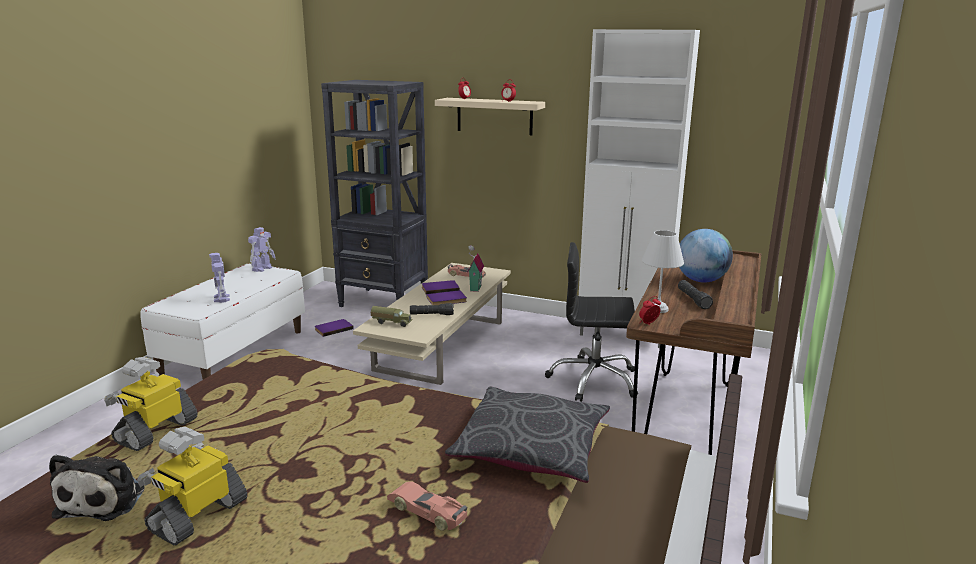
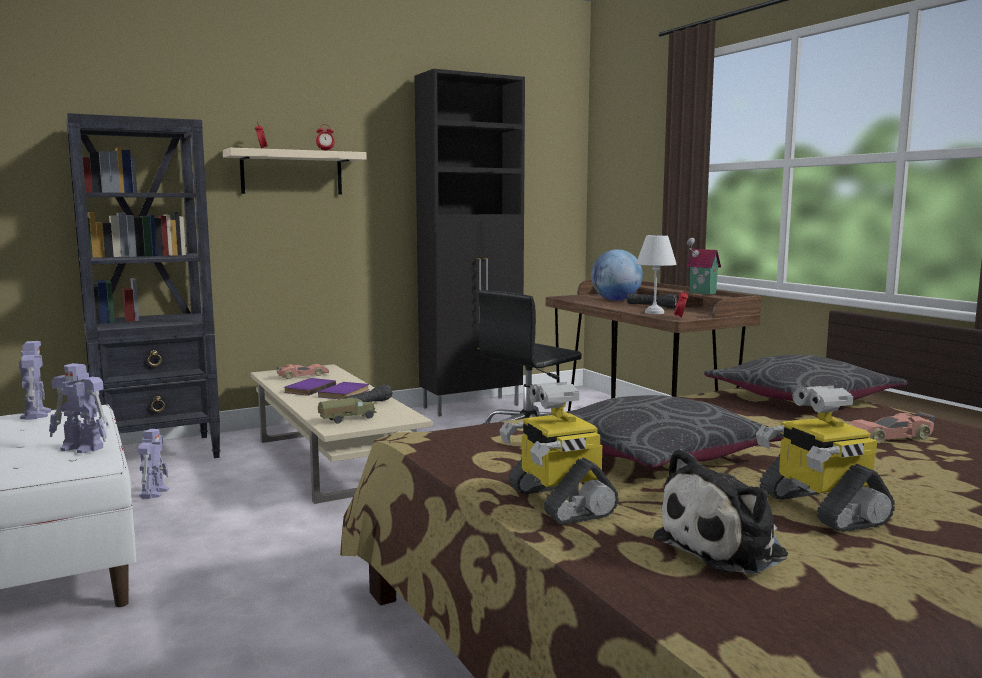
camera: 50 degrees left, 10 degrees down
(104, 499) = (726, 547): plush toy -> plush toy turned 105 degrees clockwise
(283, 431) = (655, 453): none -> grey pillow
(333, 329) = (154, 492): purple book -> toy robot
(474, 288) = (342, 380): toy house -> toy house (701, 293)
(624, 335) = (472, 406): white cabinet -> black cabinet

